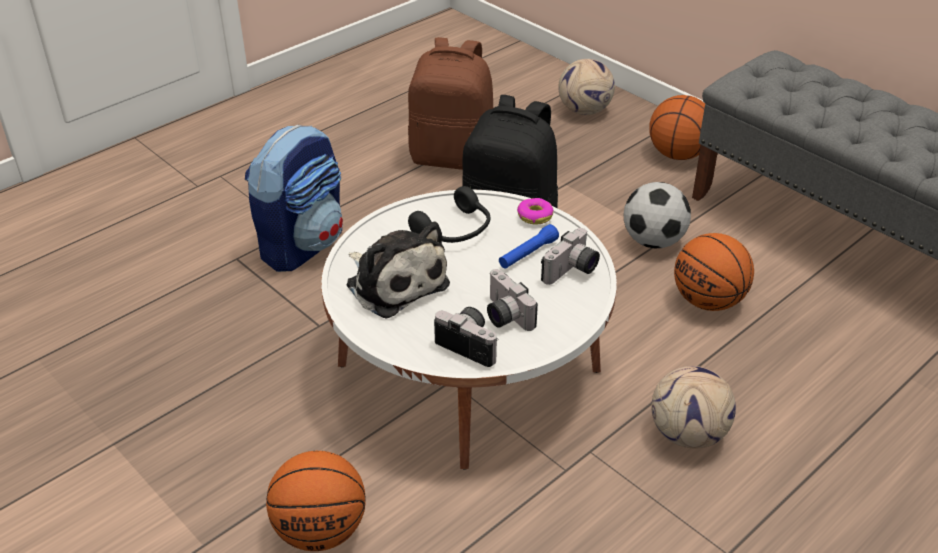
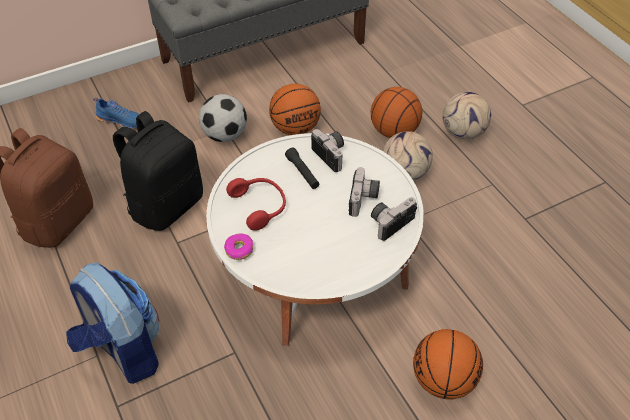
camera: 75 degrees left, 10 degrees up
(394, 282) = (309, 252): plush toy -> none
(455, 231) = (260, 206): black headphones -> red headphones
(504, 315) = (364, 200): camera -> camera turned 60 degrees counterclockwise
(528, 254) = (302, 173): blue flashlight -> black flashlight
(535, 216) = (263, 158): donut -> donut (239, 250)
(584, 111) = (46, 125): football -> football (463, 133)
(626, 157) = (121, 120): none -> blue shoe
(677, 154) = (135, 94): basketball -> basketball (394, 131)

